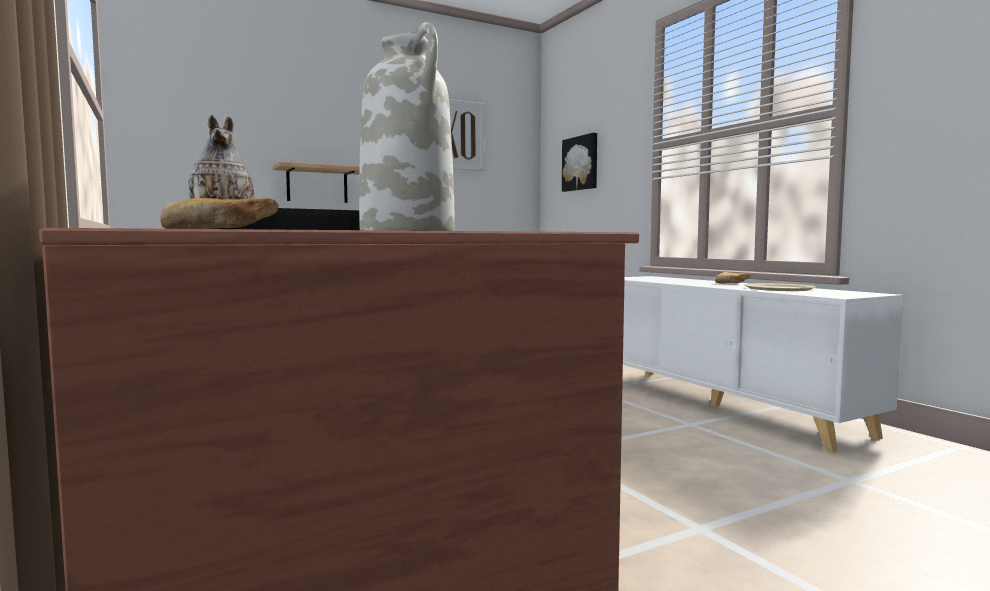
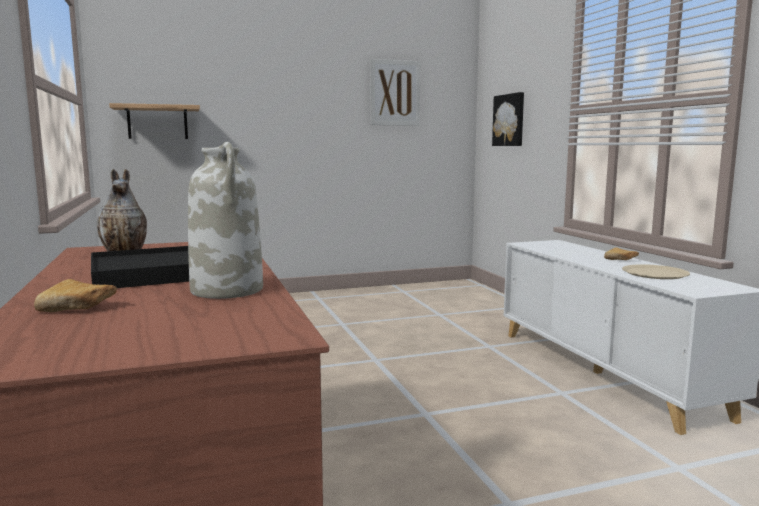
camera: 10 degrees right, 5 degrees up
(317, 185) = (264, 145): shelf -> shelf (157, 122)

